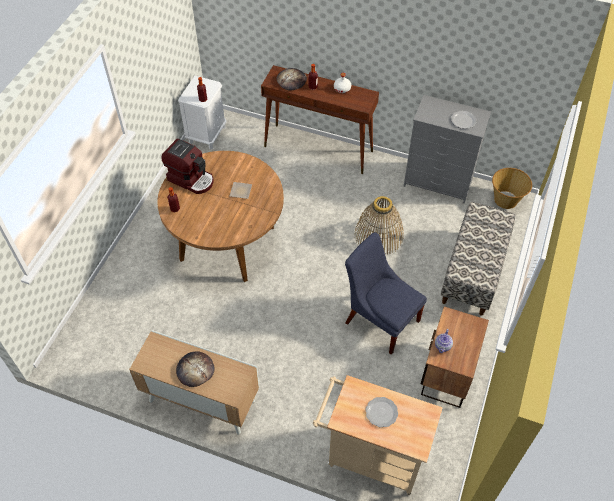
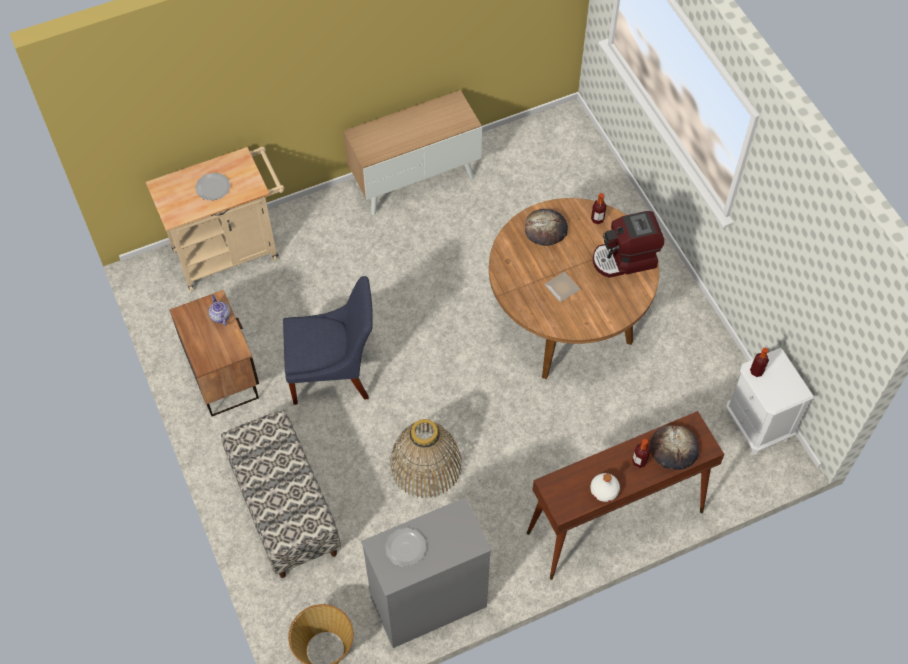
camera: 135 degrees right, 5 degrees up
(195, 370) = (408, 128): bread -> bread (546, 229)

